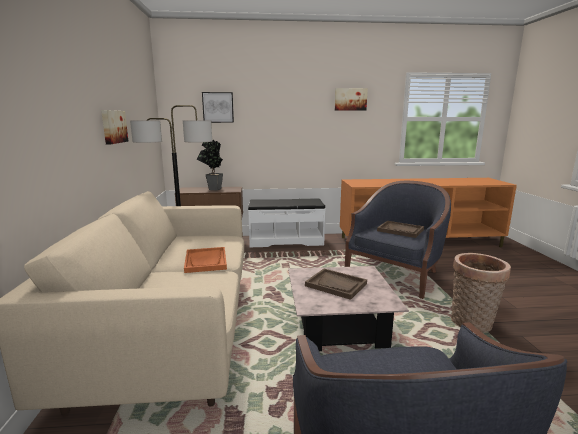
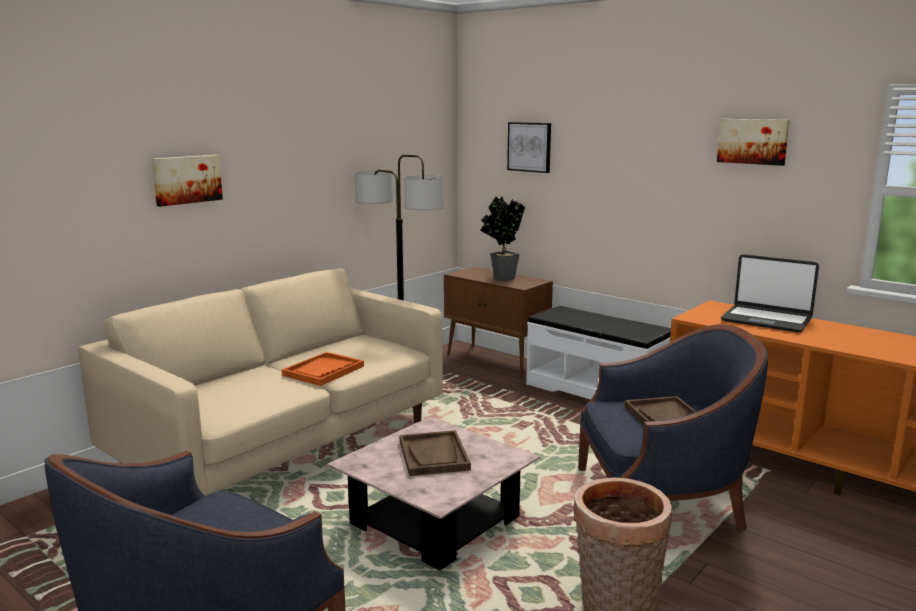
camera: 45 degrees right, 0 degrees up
(113, 126) = (315, 183): picture -> picture (186, 179)
(380, 181) = (766, 320): none -> laptop

